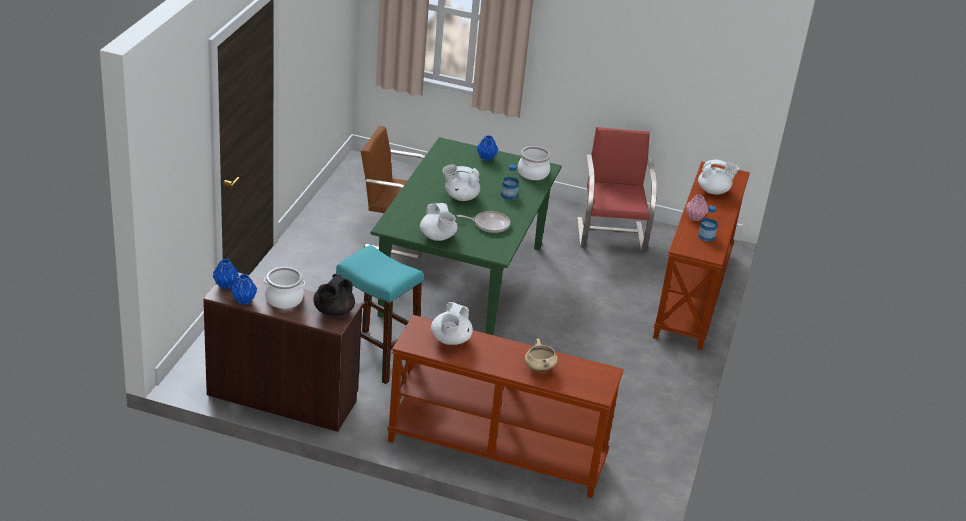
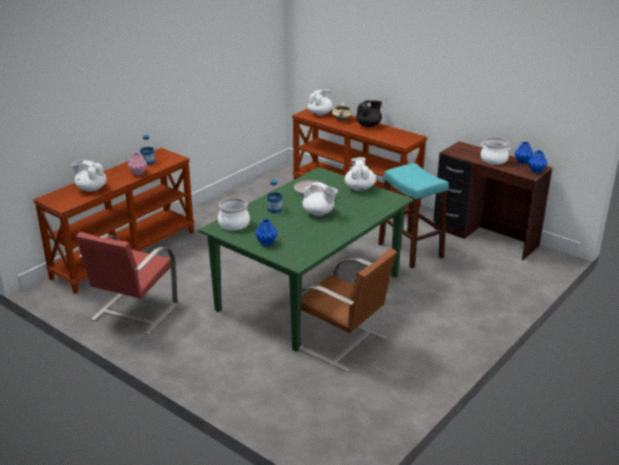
camera: 155 degrees left, 5 degrees down
(333, 312) = (460, 150): black teapot -> black teapot (369, 125)
(450, 340) = (387, 135): white teapot -> white teapot (320, 114)

